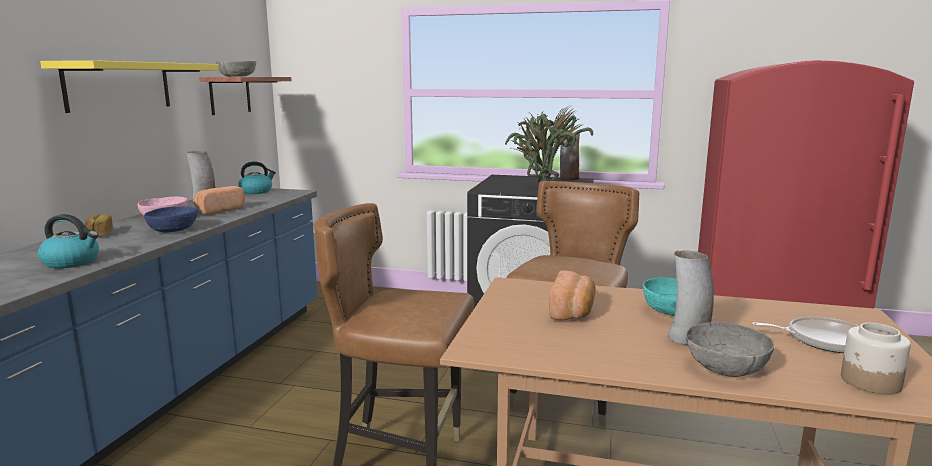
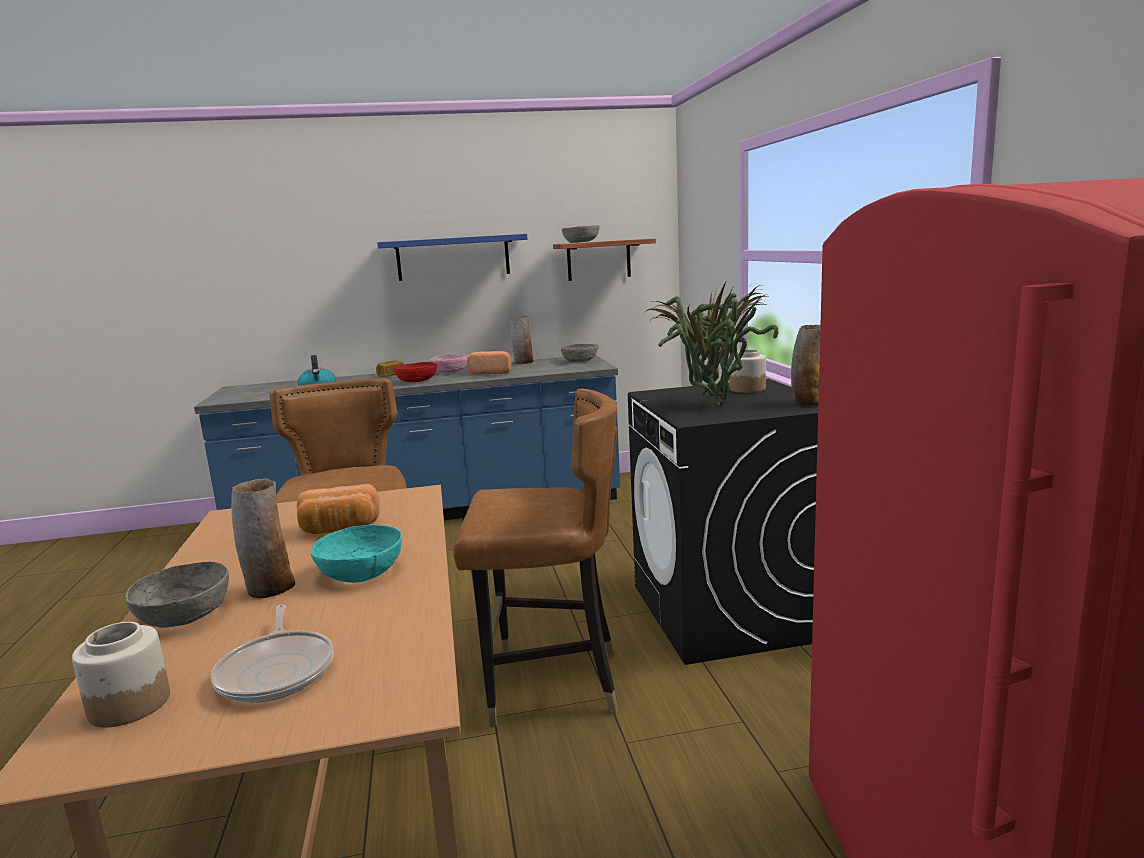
camera: 65 degrees right, 0 degrees up
(119, 86) = (453, 257): yellow shelf -> blue shelf
(173, 230) = (417, 381): blue bowl -> red bowl
(256, 191) = (580, 361): kettle -> grey bowl
(514, 179) = (747, 389): none -> jar

